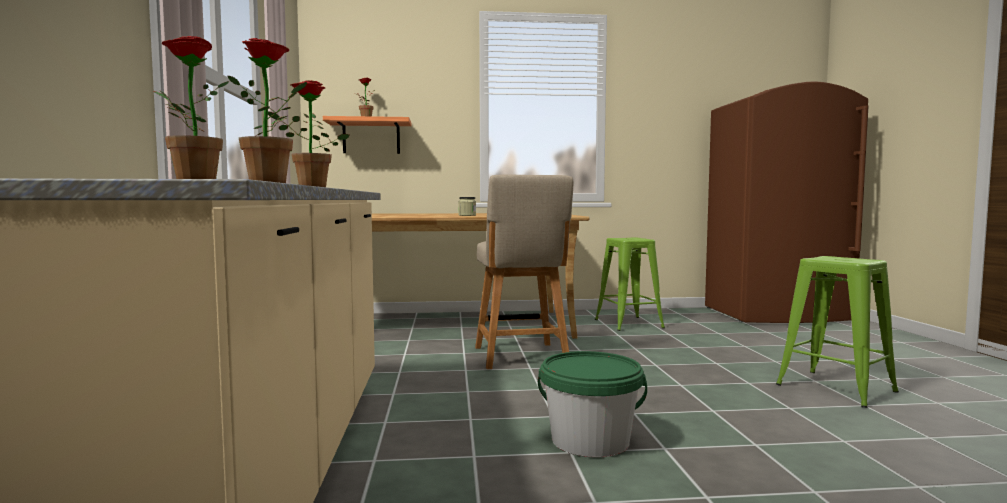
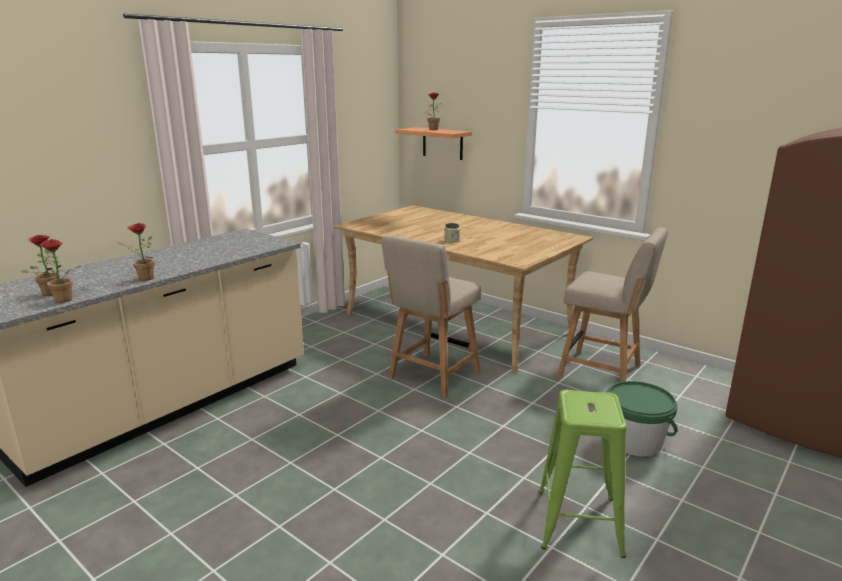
camera: 45 degrees right, 15 degrees up
(590, 441) = (314, 461): green bucket -> green bucket (635, 442)
(628, 323) = (604, 372): green stool -> beige chair

